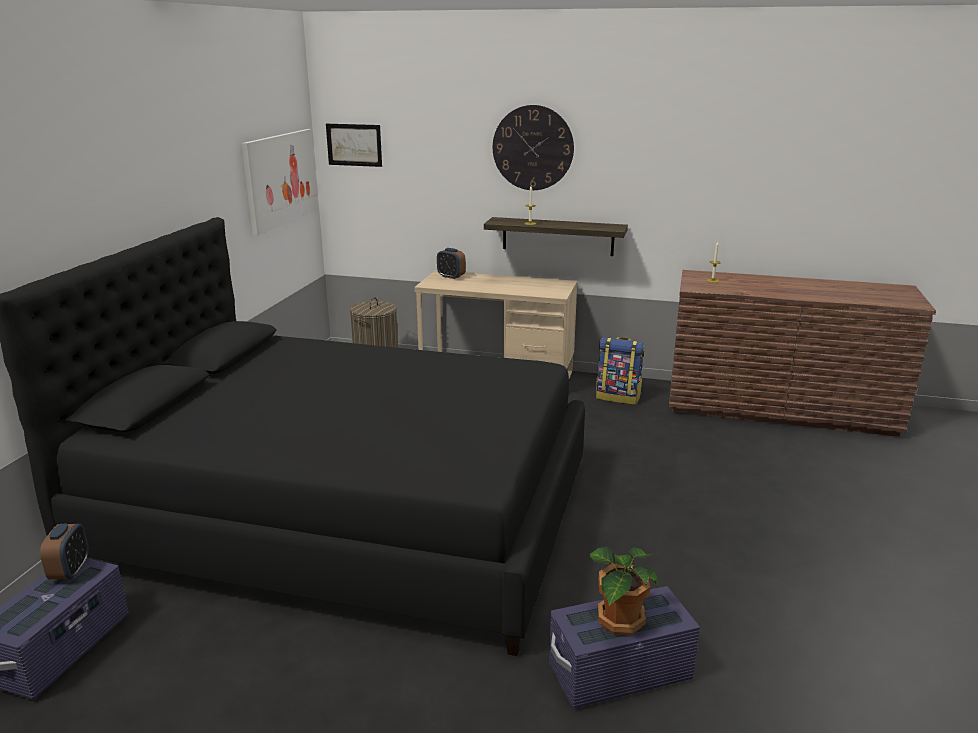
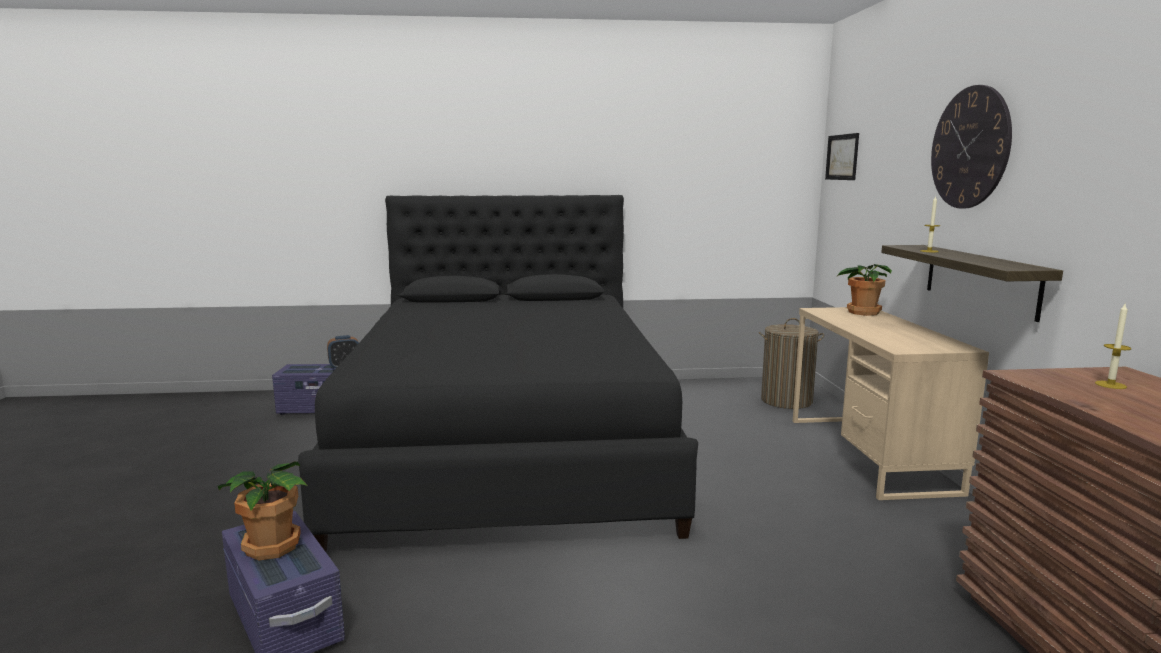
camera: 70 degrees right, 10 degrees down
(281, 179) = (746, 183): picture -> none
(451, 276) = (862, 312): alarm clock -> potted plant
(618, 397) = (946, 542): backpack -> none

